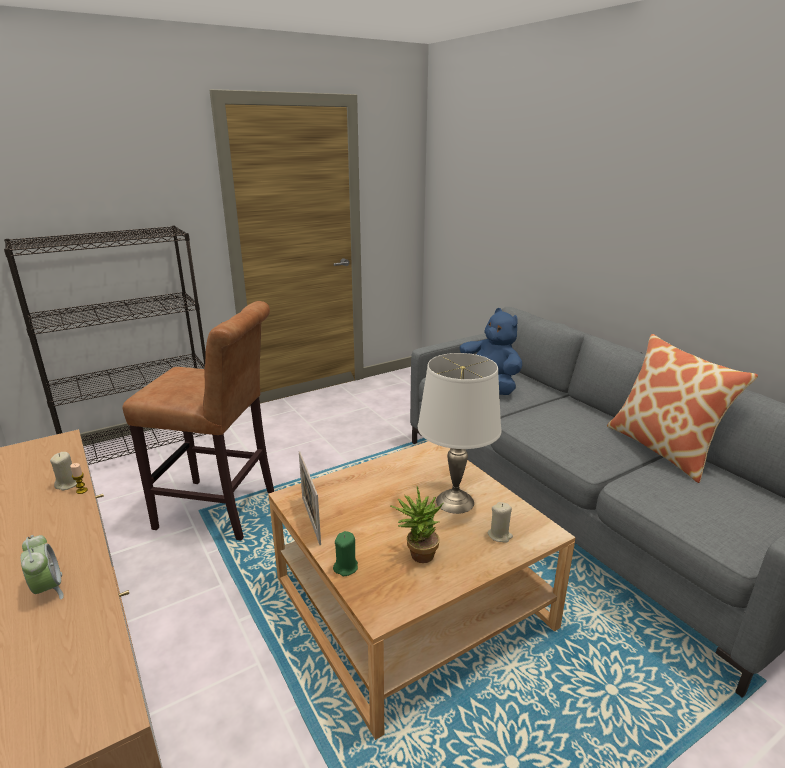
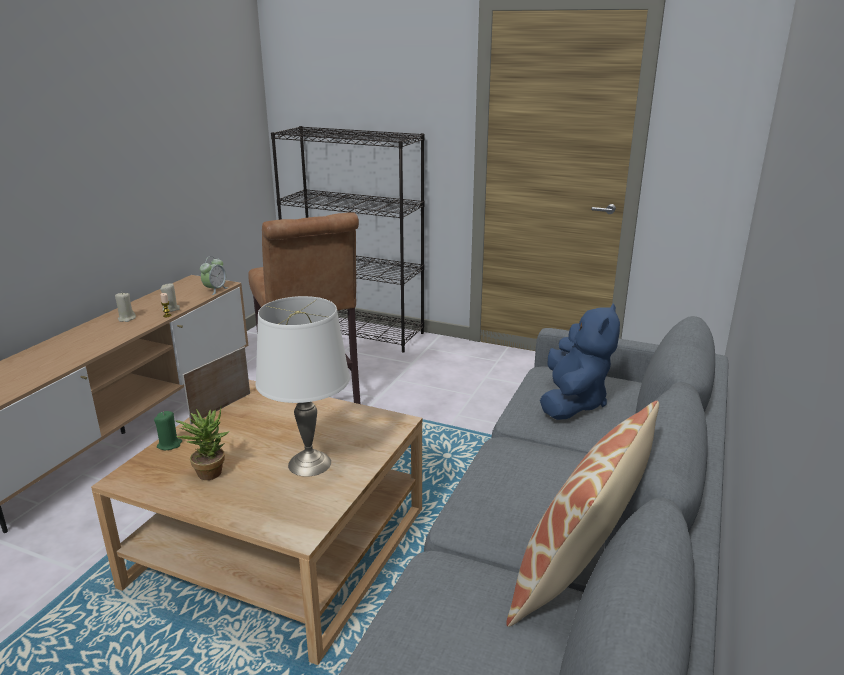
camera: 55 degrees right, 0 degrees up
(48, 589) = (62, 351): alarm clock -> alarm clock (215, 290)
(499, 535) = (272, 505): beige candle -> beige candle (127, 318)

